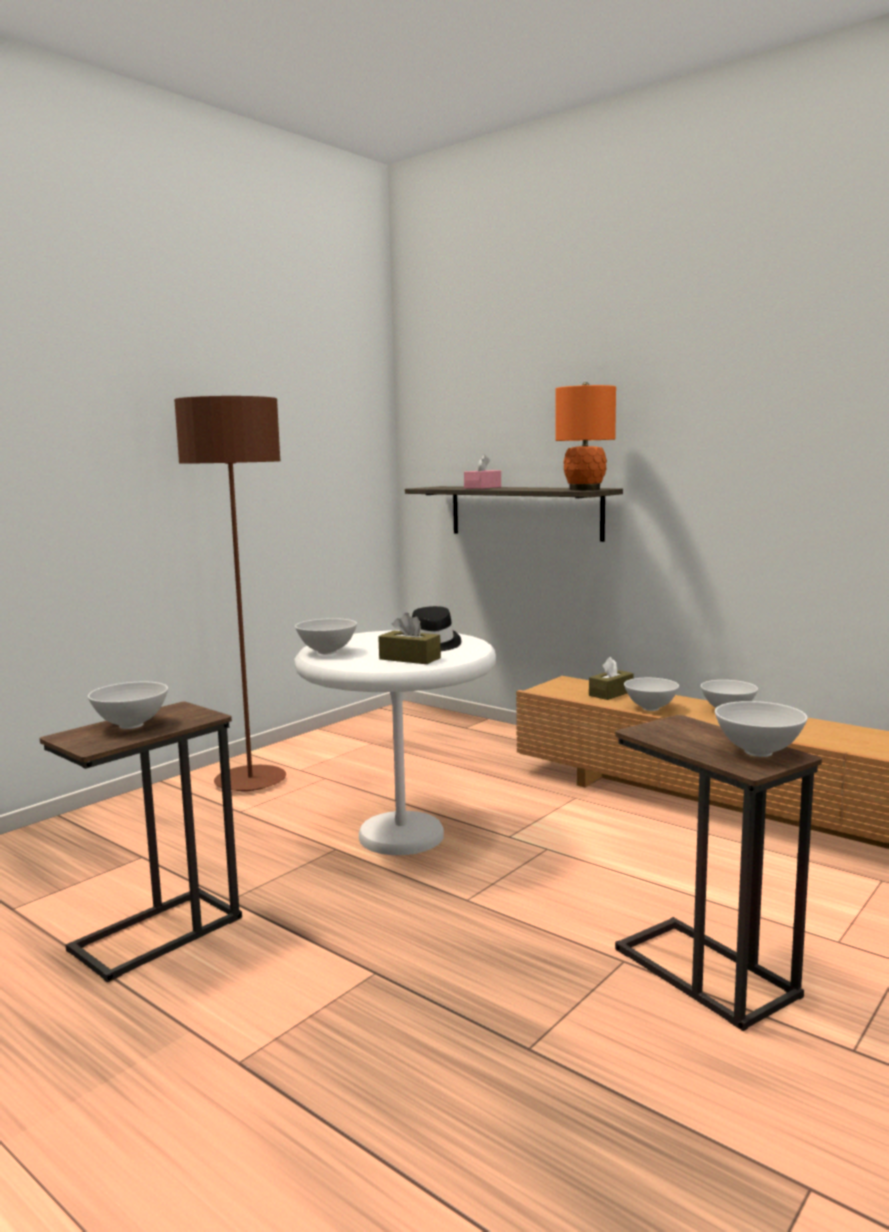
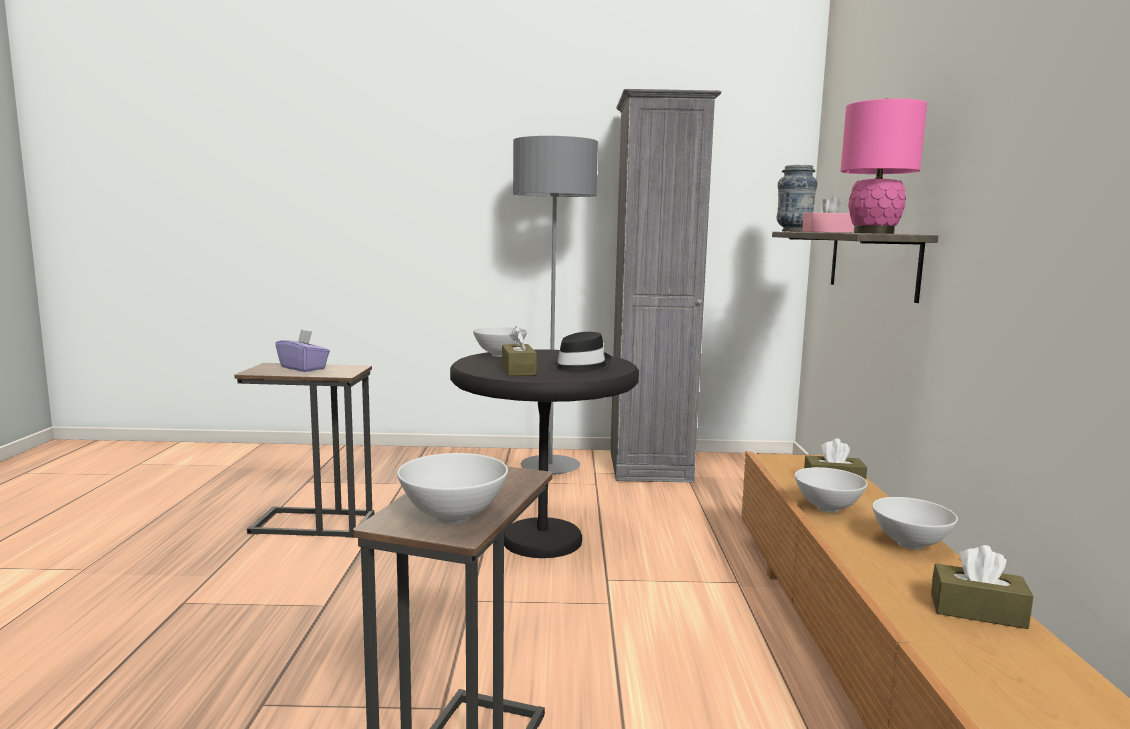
camera: 50 degrees right, 0 degrees up
(130, 725) = (303, 368): white bowl -> purple tissue box
(250, 781) = (550, 467): brown floor lamp -> grey floor lamp
(332, 747) = (651, 467): none -> grey cabinet
(401, 836) = (542, 540): white side table -> black side table
(427, 487) = (794, 231): none -> vase
(584, 489) = (873, 233): orange table lamp -> pink table lamp
(822, 728) = (977, 611): none -> brown tissue box

